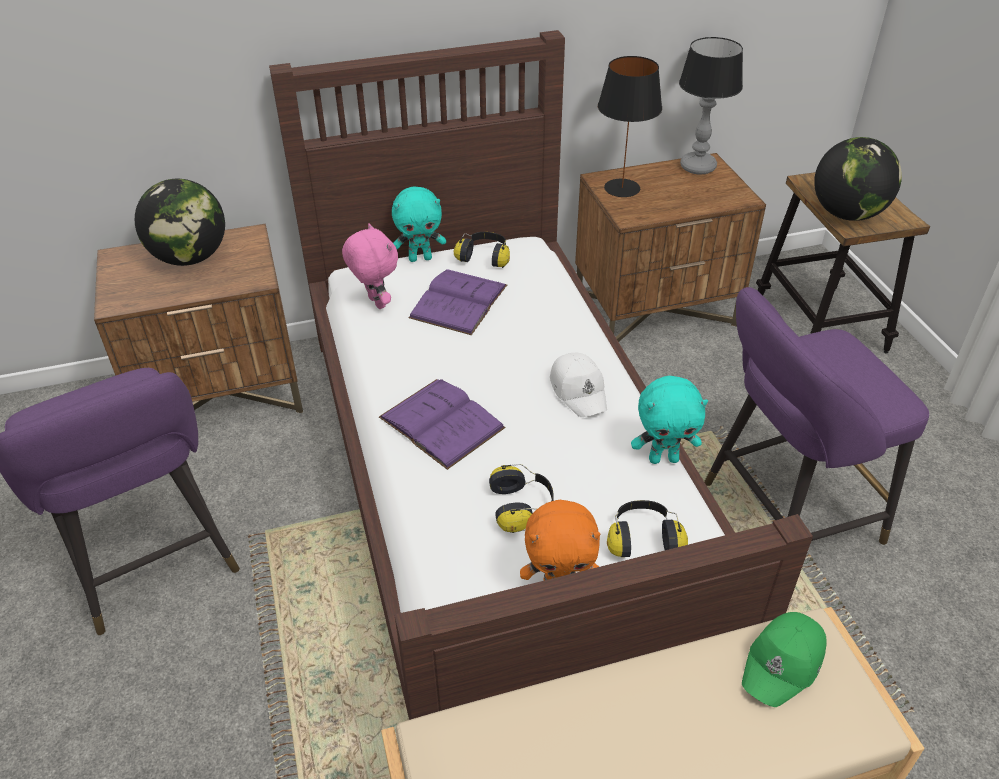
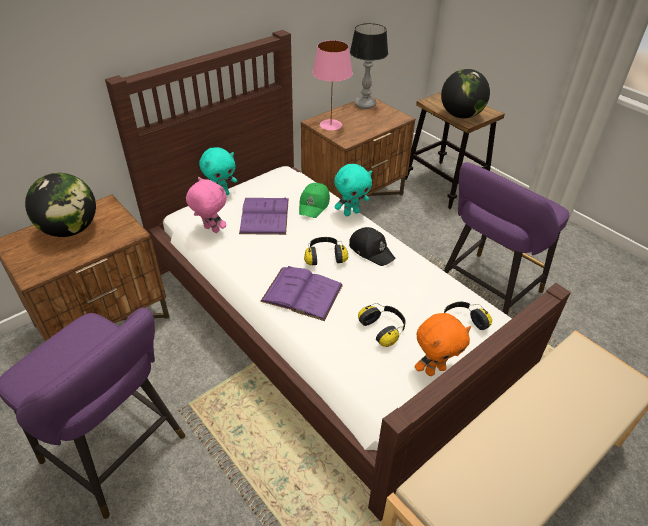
camera: 25 degrees left, 0 degrees up
(485, 257) = (264, 185): headphones -> headphones (324, 257)
(579, 390) = (371, 250): white cap -> black cap
(622, 188) = (331, 125): black table lamp -> pink table lamp
(663, 458) = (442, 276): turquoise plush toy -> turquoise plush toy (351, 212)
(784, 663) = (577, 369): green cap -> green cap (314, 205)

